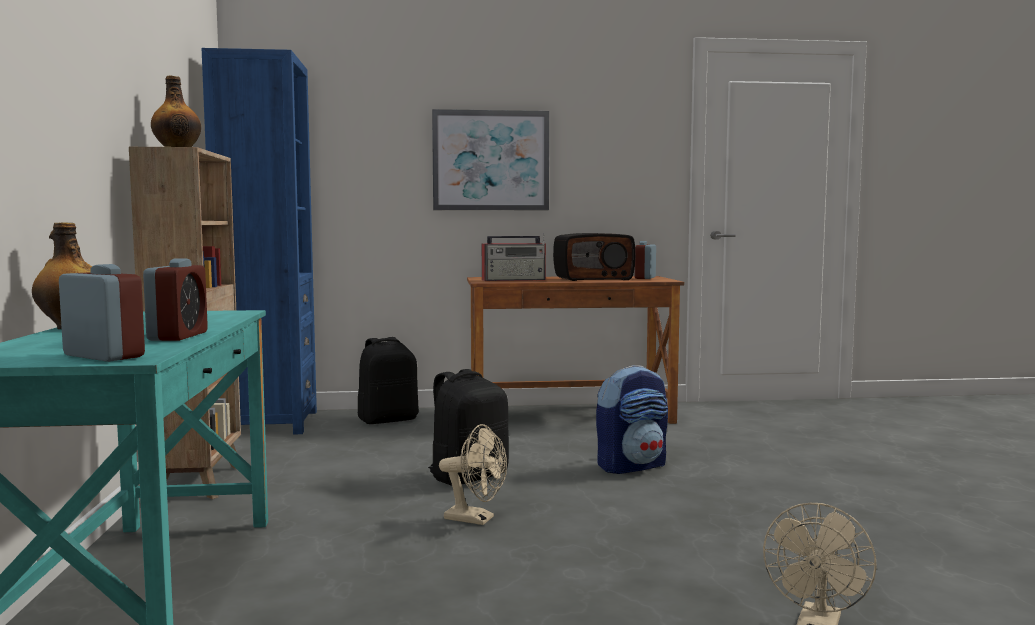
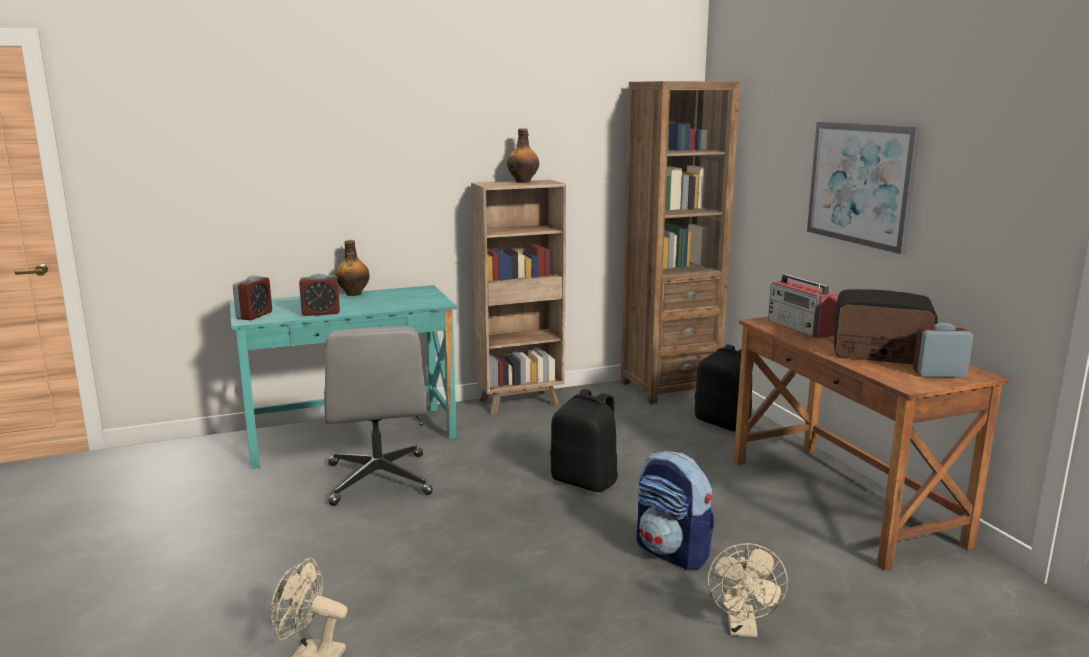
camera: 75 degrees right, 10 degrees up
(269, 423) = (669, 388): blue bookcase -> brown bookcase
(356, 578) = (379, 480): none -> grey office chair
(476, 519) = (489, 499): beige fan -> beige fan (743, 628)
(593, 278) = (878, 353): radio -> radio turned 135 degrees clockwise

